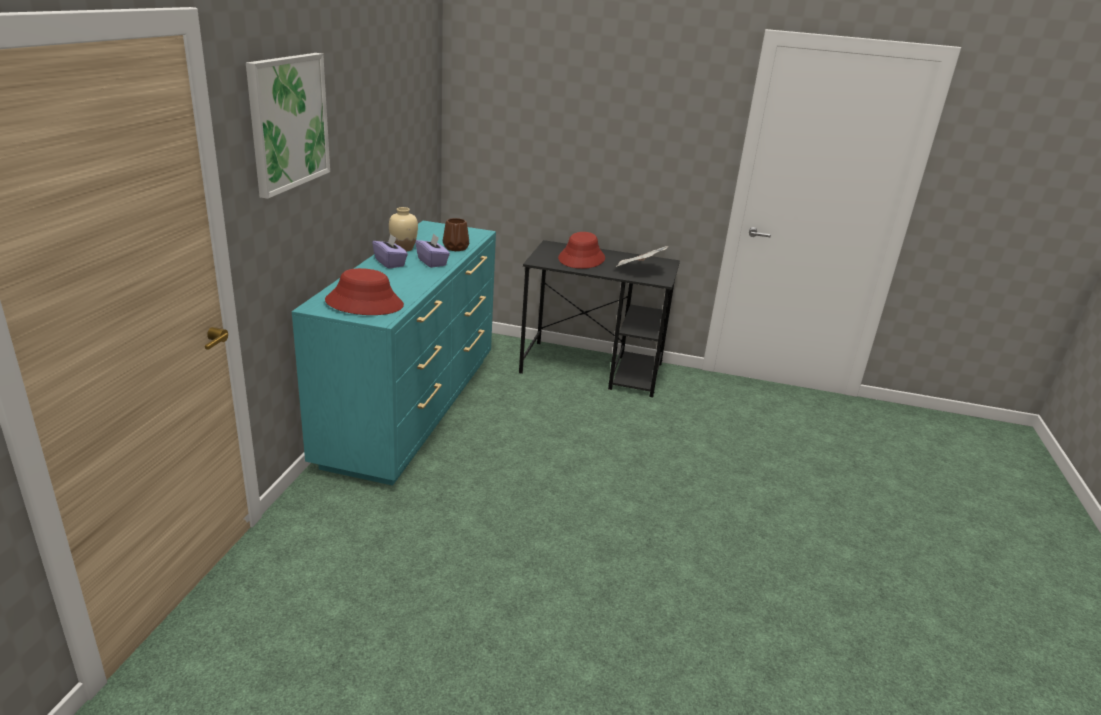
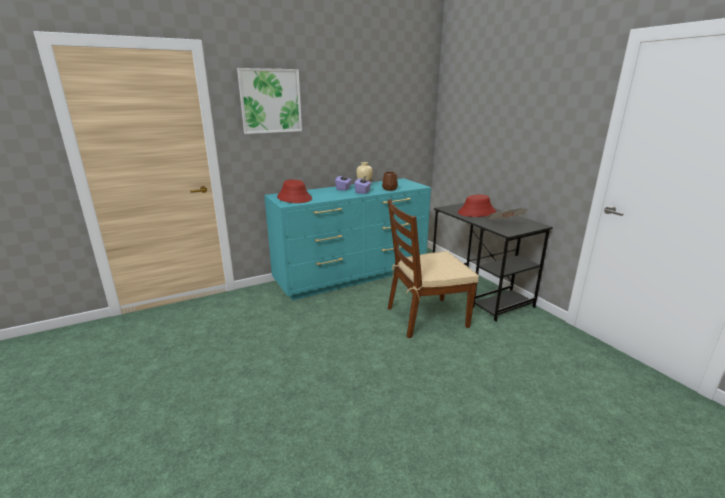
camera: 50 degrees right, 5 degrees down
(587, 425) = (426, 317): none -> brown chair

